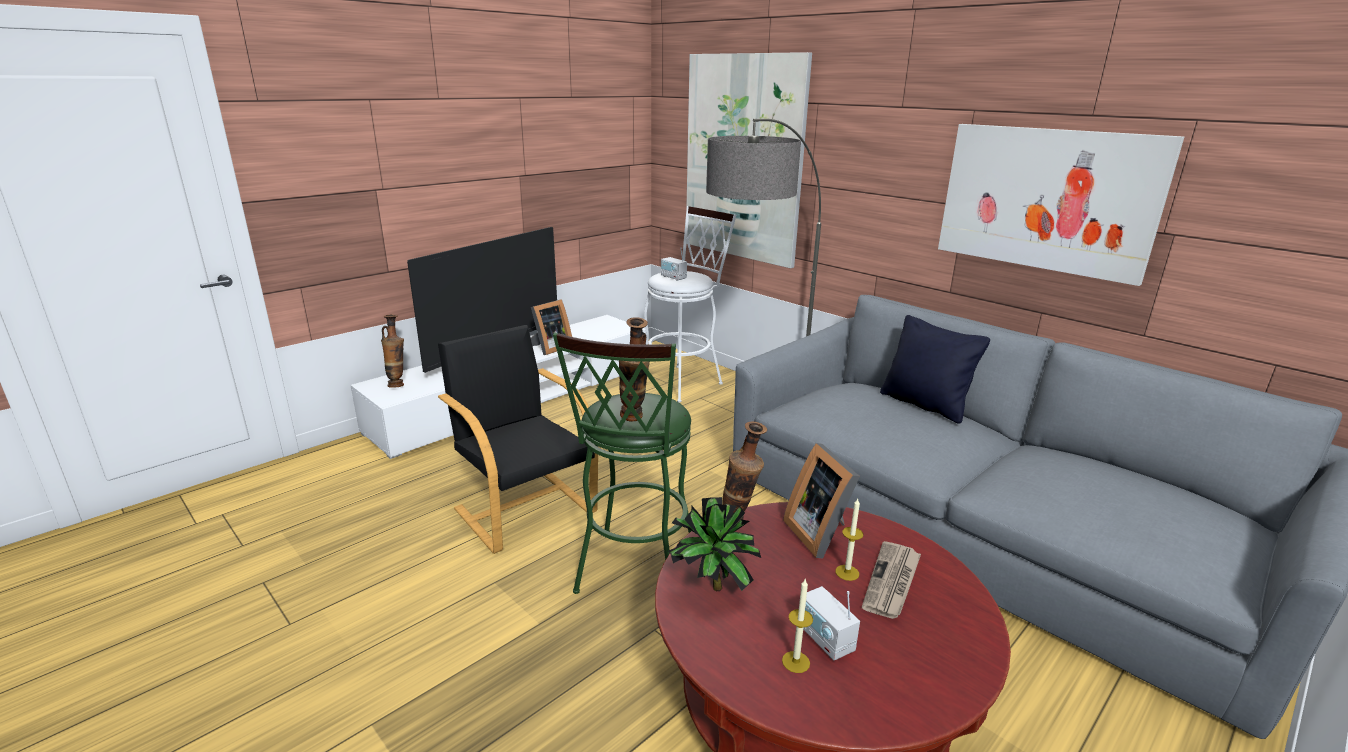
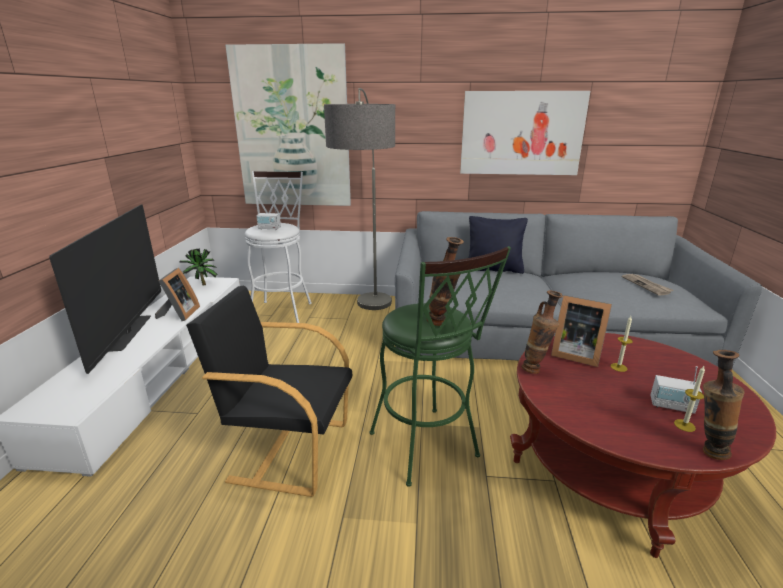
camera: 40 degrees left, 0 degrees up
(398, 384) = (60, 397): vase -> vase (706, 449)
(710, 590) = (590, 413): potted plant -> potted plant (201, 285)
(892, 582) = (639, 361): newspaper -> newspaper (646, 285)

